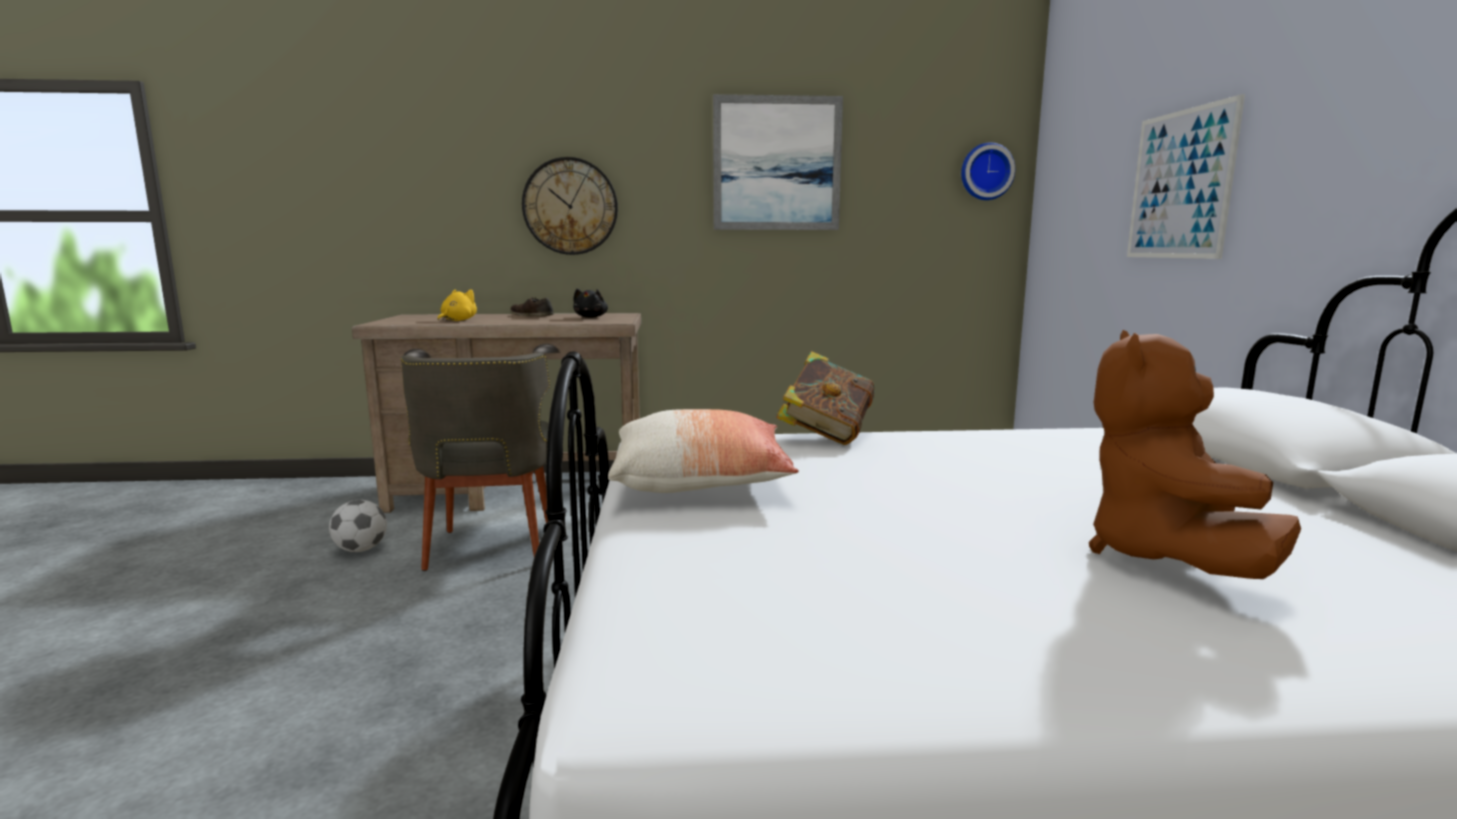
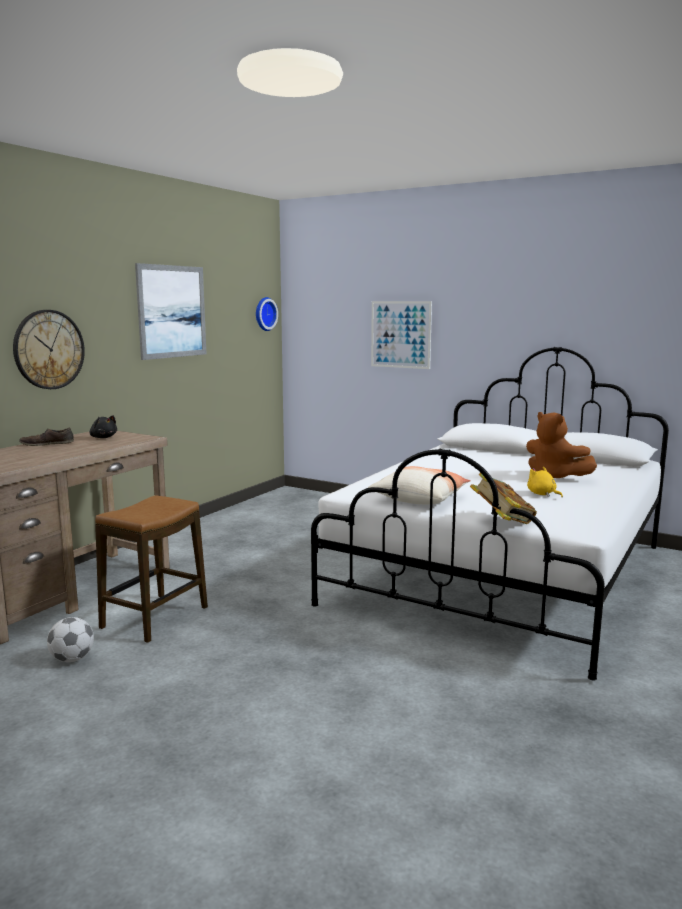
camera: 55 degrees left, 0 degrees up
(457, 320) = (27, 458): yellow plush toy -> yellow plush toy (542, 494)
(492, 547) = (155, 618): grey chair -> stool
(826, 435) = (384, 474): book -> book (502, 521)

